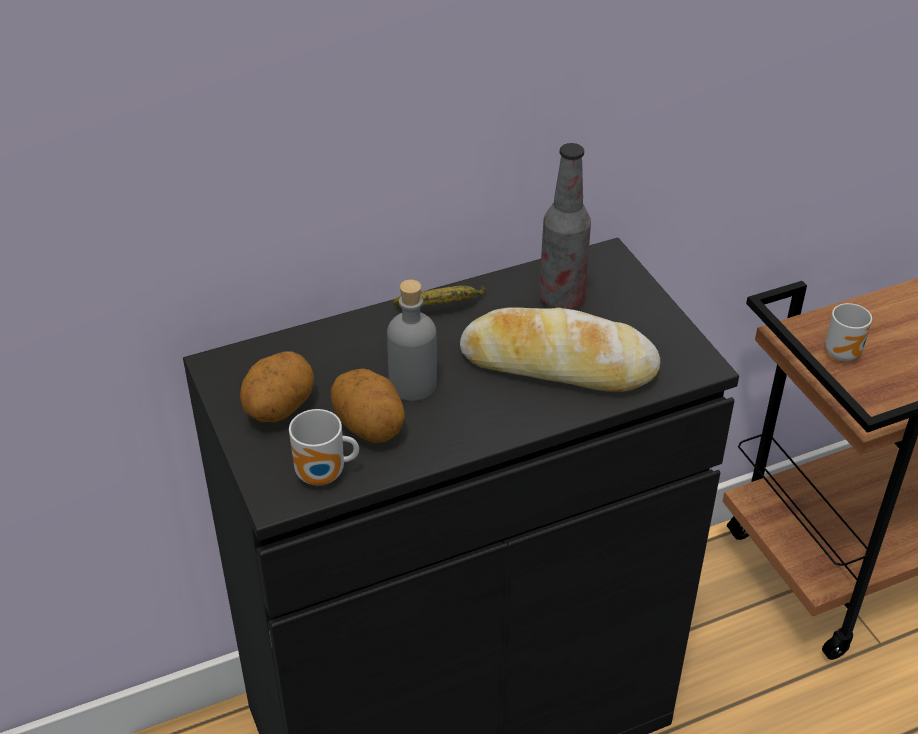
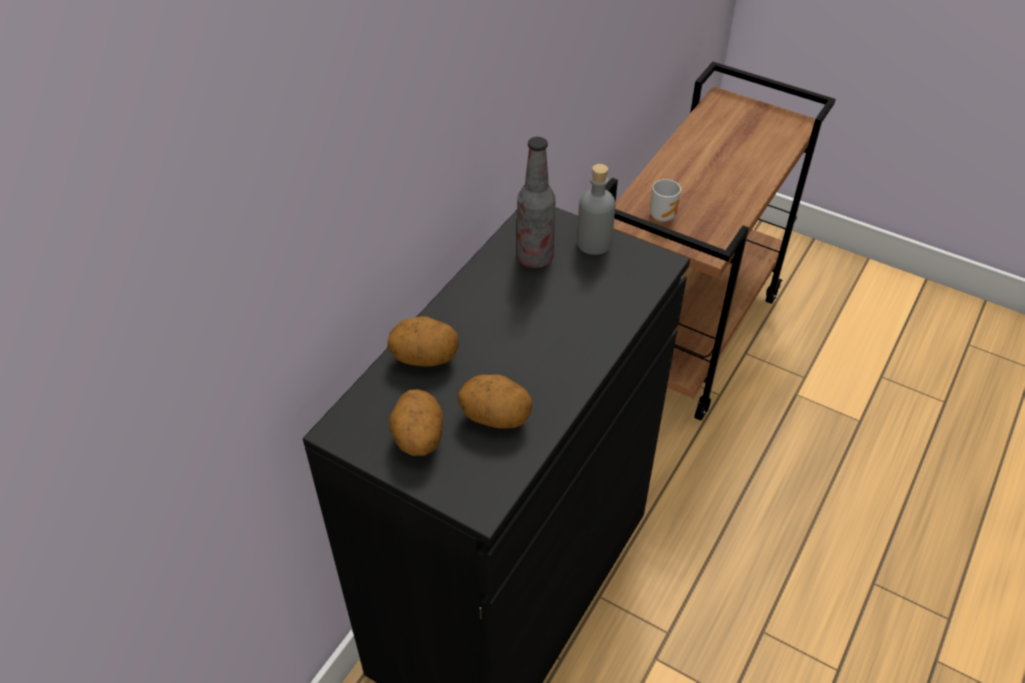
camera: 35 degrees left, 5 degrees up
(324, 477) = (499, 471): mug -> none
(357, 341) = (425, 358): none -> potato
(413, 385) = (495, 370): grey bottle -> grey bottle (594, 243)
(442, 307) = (461, 303): banana -> none
(558, 364) = (576, 306): bread -> none

